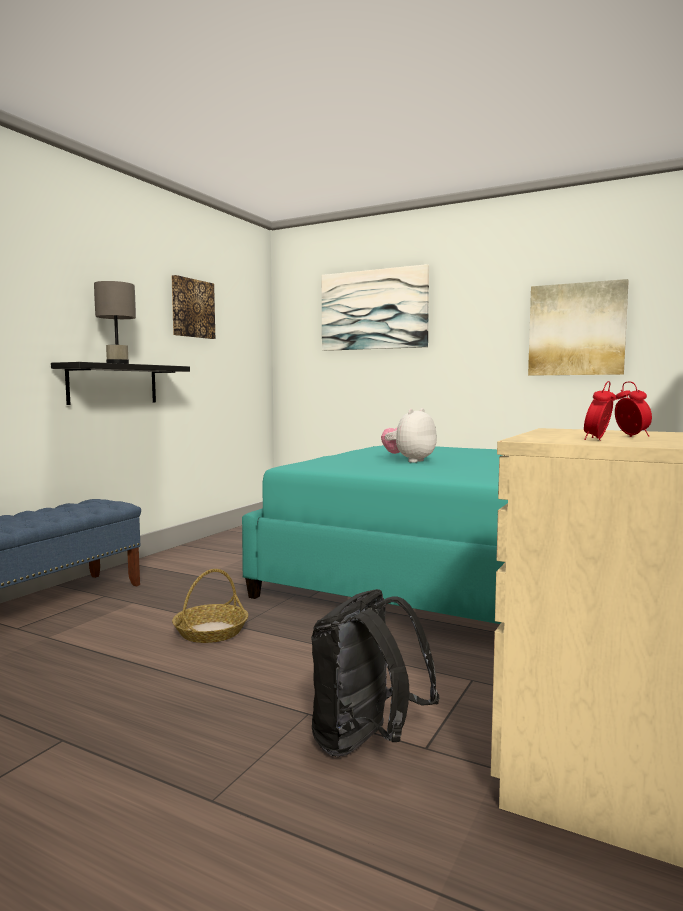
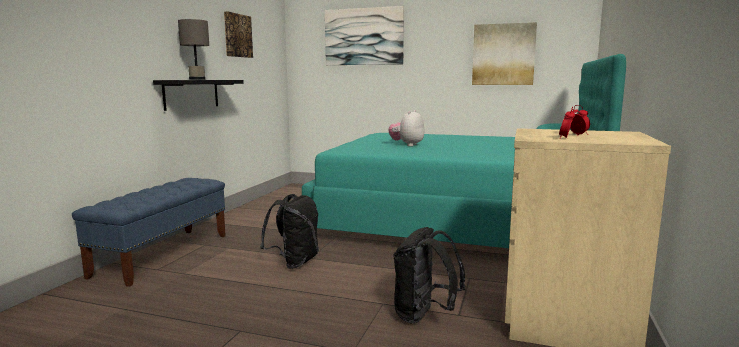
camera: 10 degrees left, 5 degrees up
(211, 631) = (294, 262): basket -> black backpack

